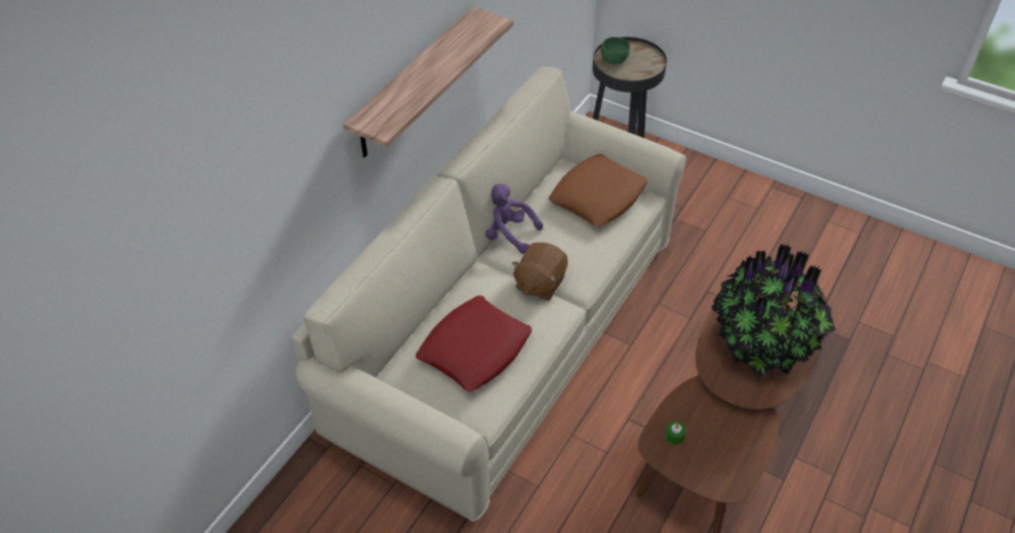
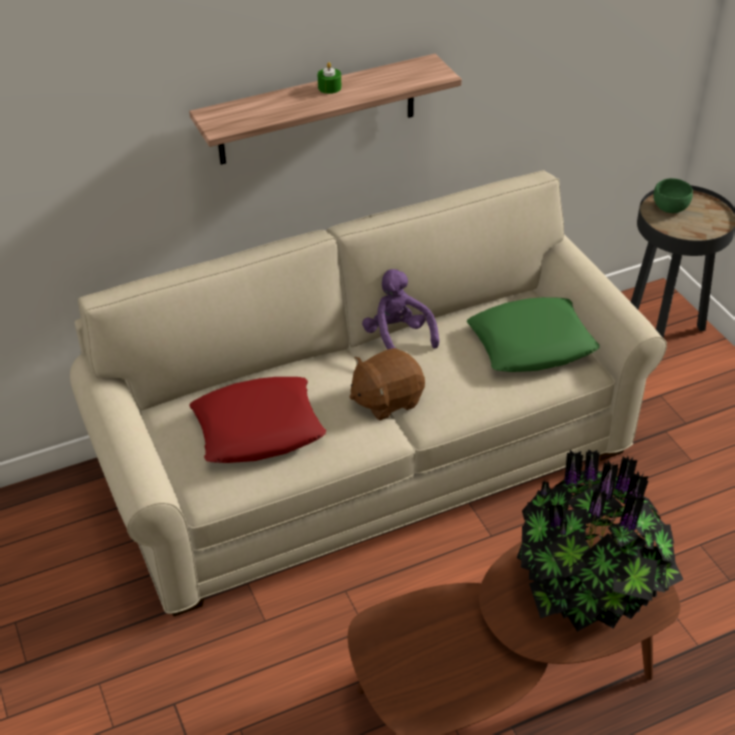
camera: 35 degrees right, 5 degrees down
(598, 196) = (531, 343): brown pillow -> green pillow
(674, 436) = (401, 631): green candle -> green candle (329, 87)

